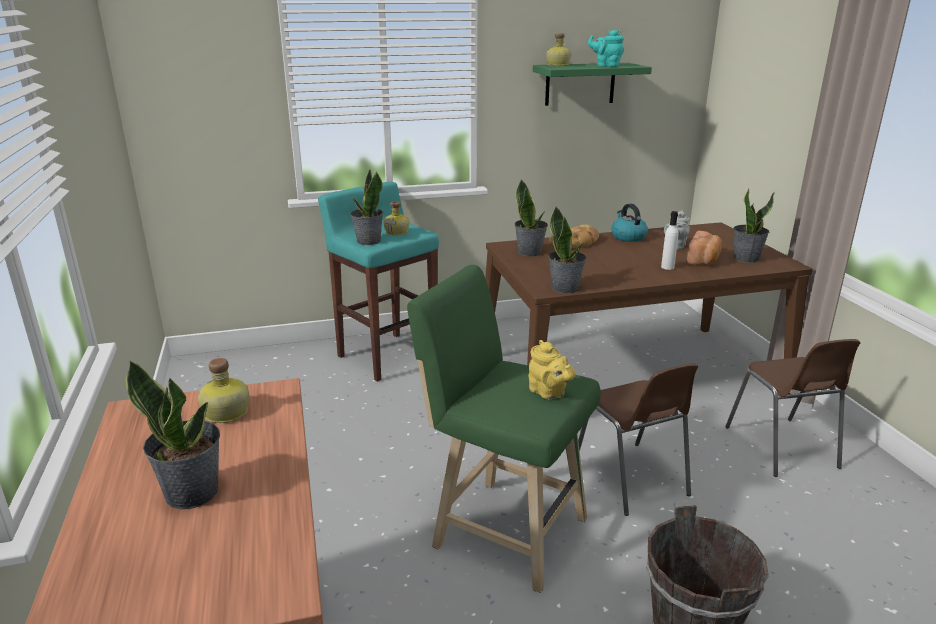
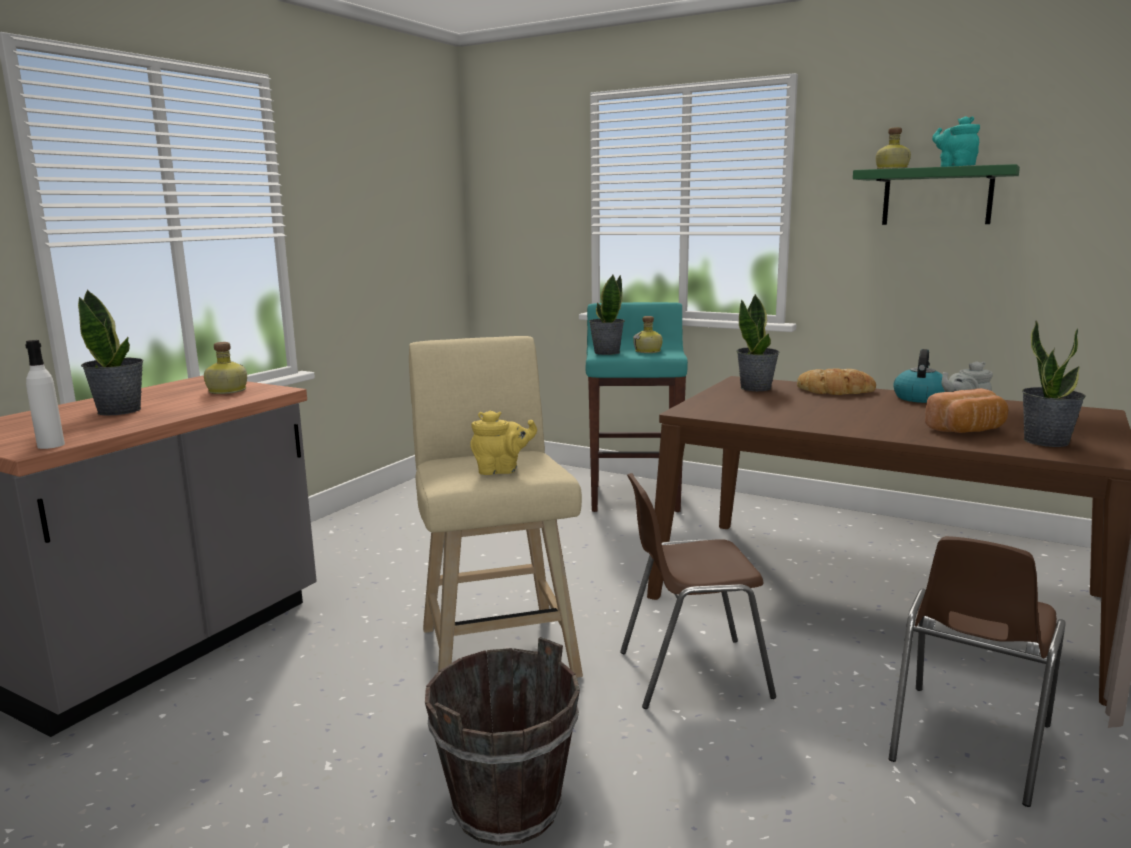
camera: 45 degrees right, 10 degrees down
(503, 529) = (497, 646): green stool -> beige stool
(549, 393) = (501, 471): yellow teapot -> yellow teapot turned 105 degrees counterclockwise
(565, 288) = (712, 414): potted plant -> none
(631, 479) = (691, 673): brown chair -> brown chair turned 60 degrees clockwise
(667, 267) = (892, 425): white bottle -> white bottle (51, 445)

